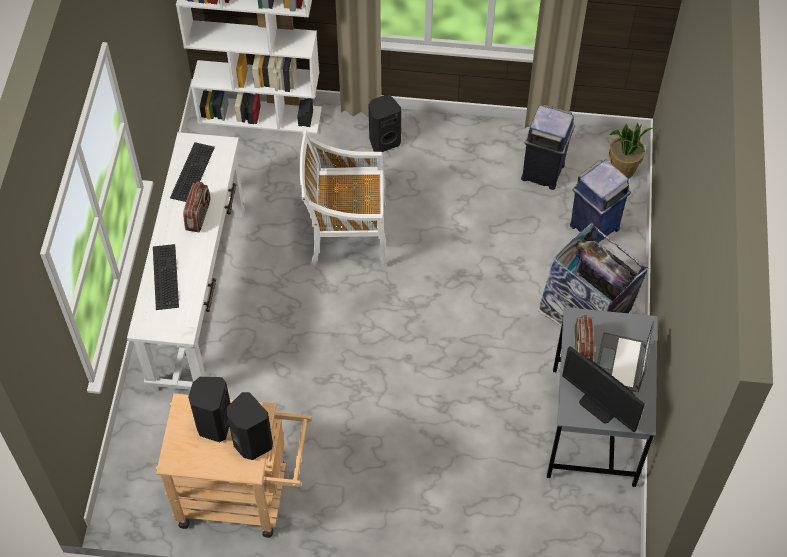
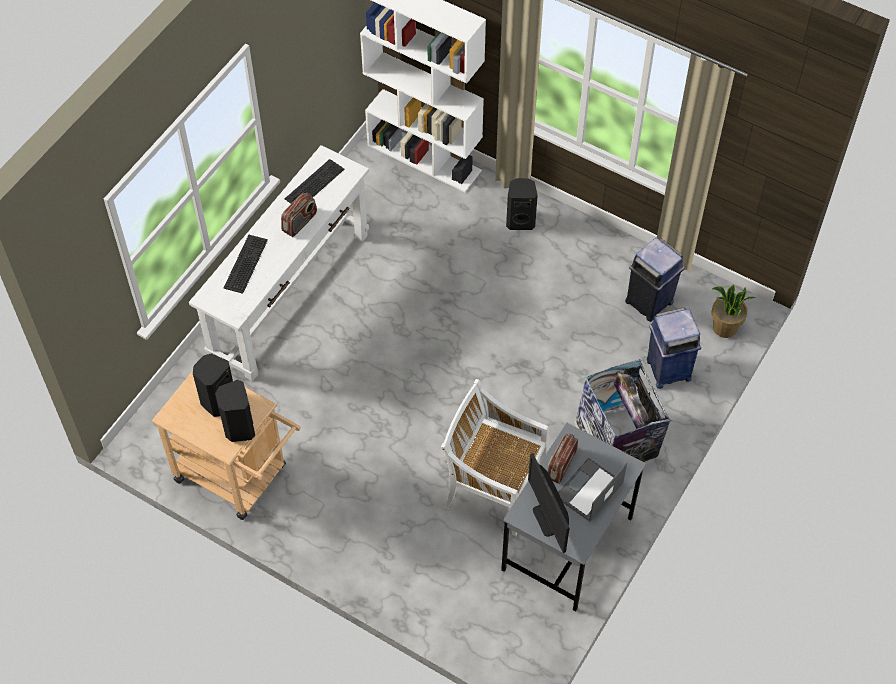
camera: 25 degrees right, 0 degrees up
(346, 236) = (442, 291): white chair -> white chair (493, 488)

